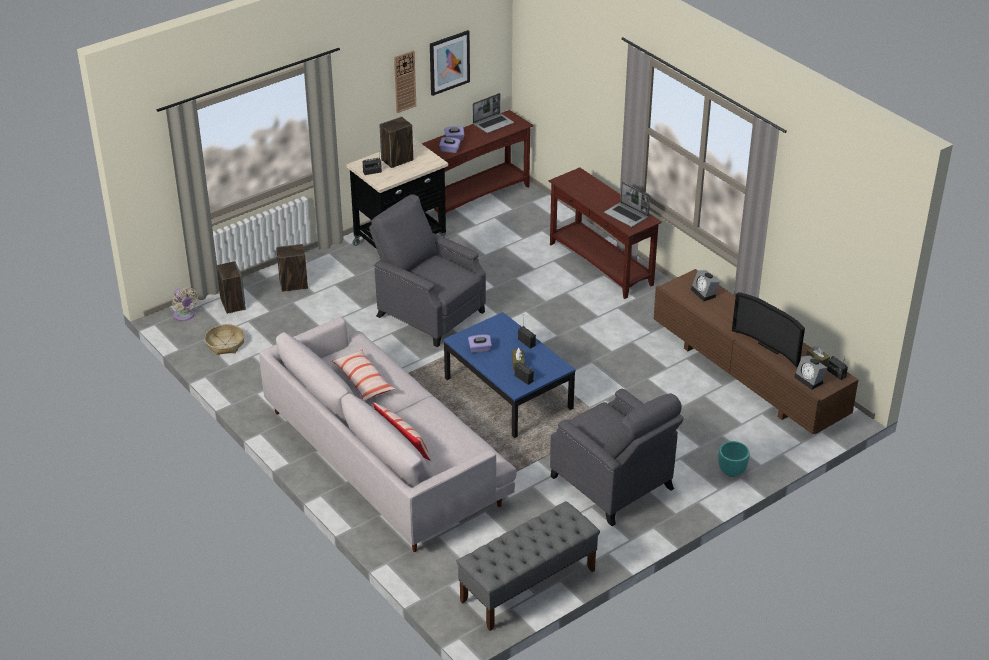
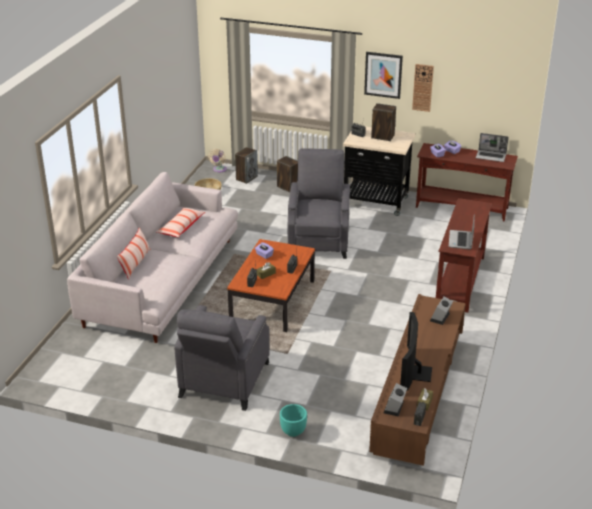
camera: 55 degrees right, 5 degrees down
(449, 62) = (465, 90): picture -> picture (383, 75)
(507, 393) = (272, 300): blue coffee table -> brown coffee table
(527, 586) = (86, 385): grey bench -> none

